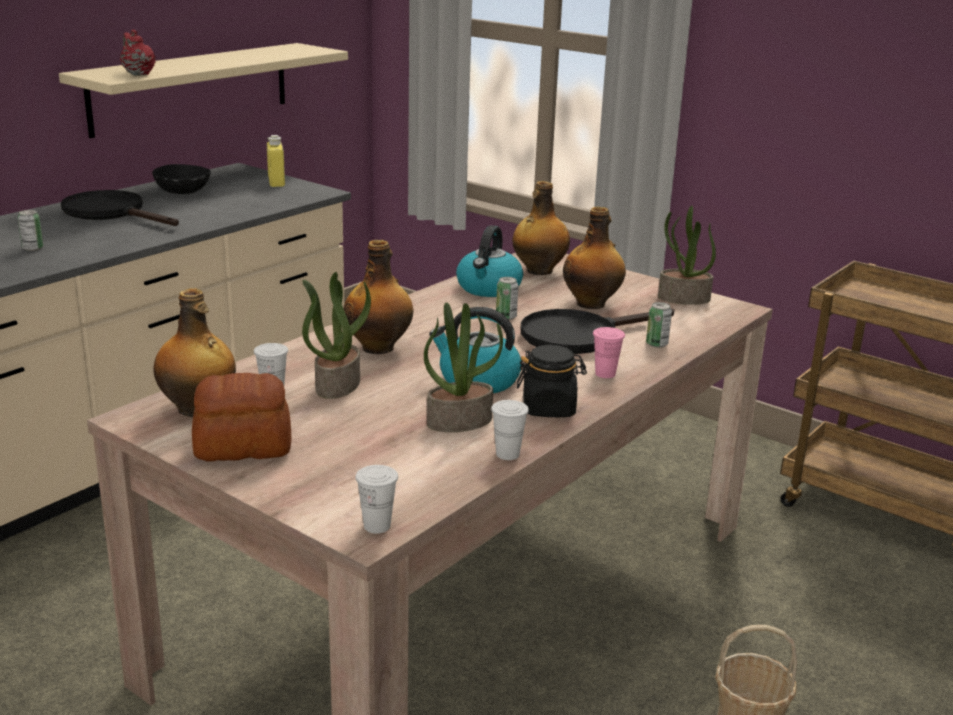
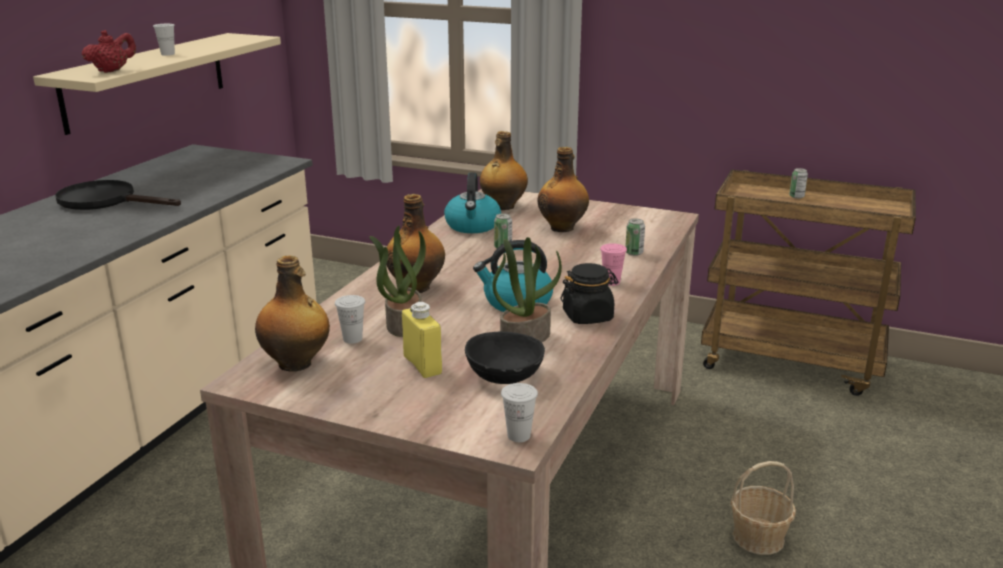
camera: 15 degrees left, 0 degrees up
(32, 248) = (52, 242): can -> can (796, 196)
(138, 74) = (112, 71): red teapot -> red teapot turned 90 degrees clockwise
(182, 191) = (159, 175): black bowl -> black bowl (503, 375)
(242, 446) = (358, 389): bread -> none
(276, 182) = (240, 157): yellow bottle -> yellow bottle (422, 365)
(507, 454) = (581, 358): white cup -> white cup (168, 54)
(579, 335) = (571, 254): black frying pan -> none
(683, 299) = (629, 214): potted plant -> none

